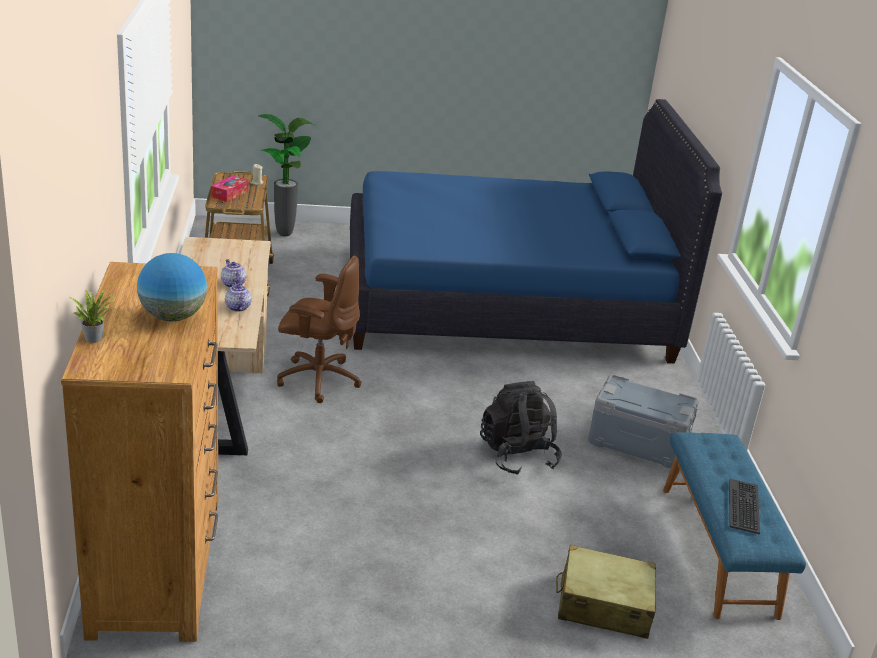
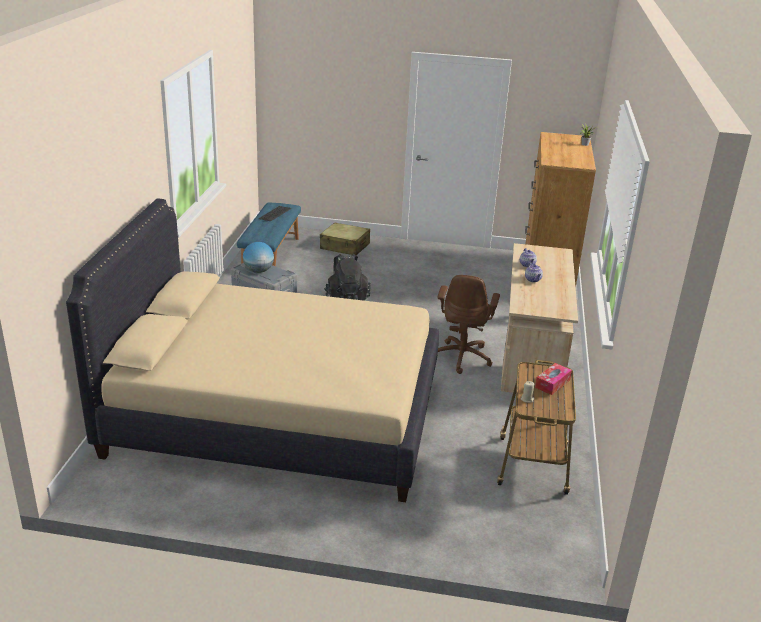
camera: 165 degrees left, 0 degrees up
(172, 317) = (555, 148): globe -> globe (258, 271)
(283, 234) = (485, 536): potted plant -> none
(317, 379) = (462, 357): brown office chair -> brown office chair turned 105 degrees counterclockwise
(504, 302) = (276, 415): blue bed -> beige bed

